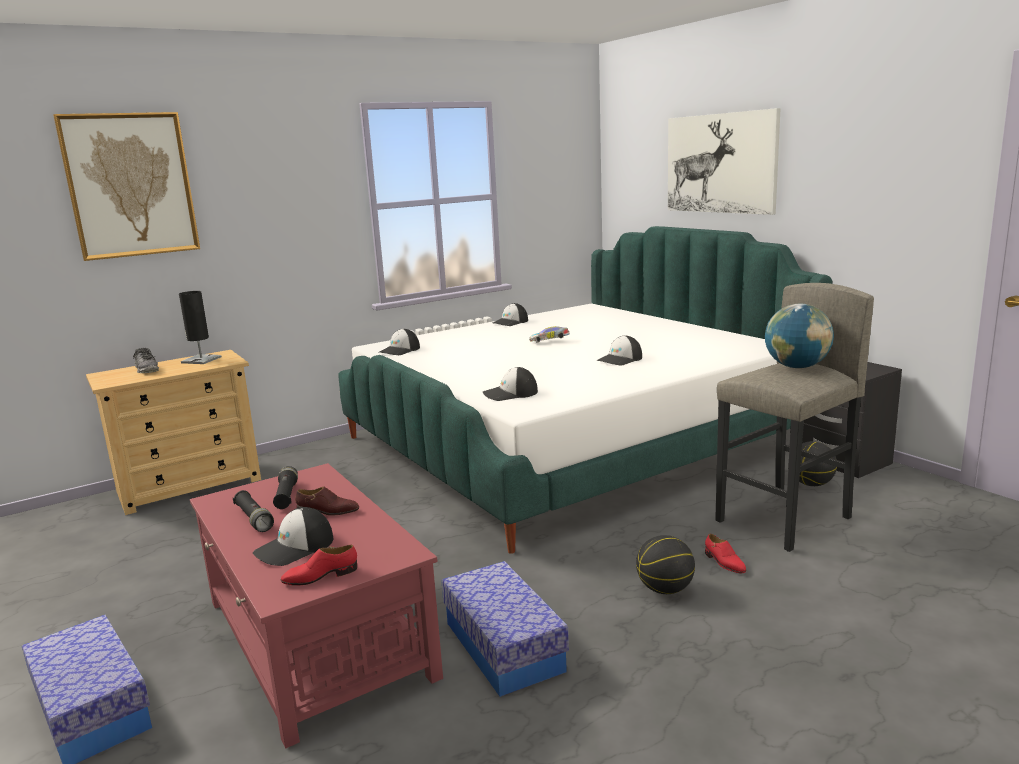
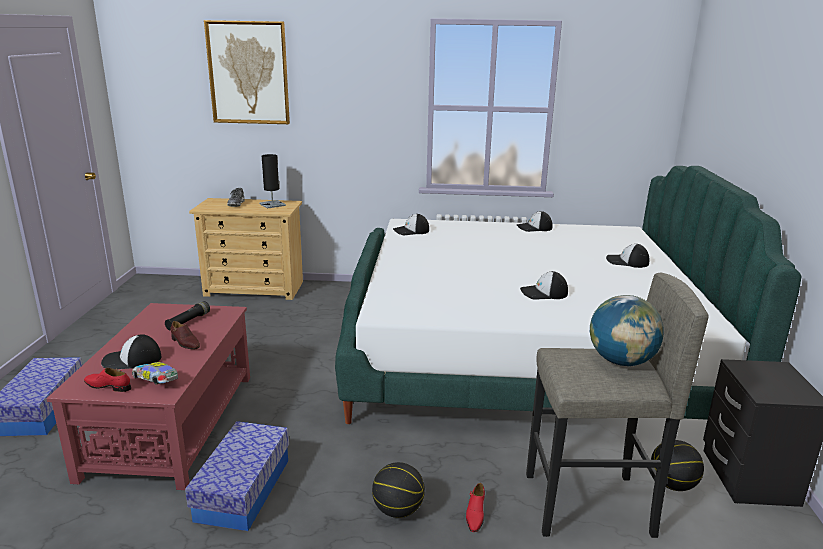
camera: 35 degrees right, 5 degrees up
(254, 519) = (149, 331): black flashlight -> none
(510, 393) = (403, 295): cap -> cap (626, 262)
(550, 341) = (526, 256): toy car -> toy car (156, 381)
(720, 163) = (757, 112): picture -> none

